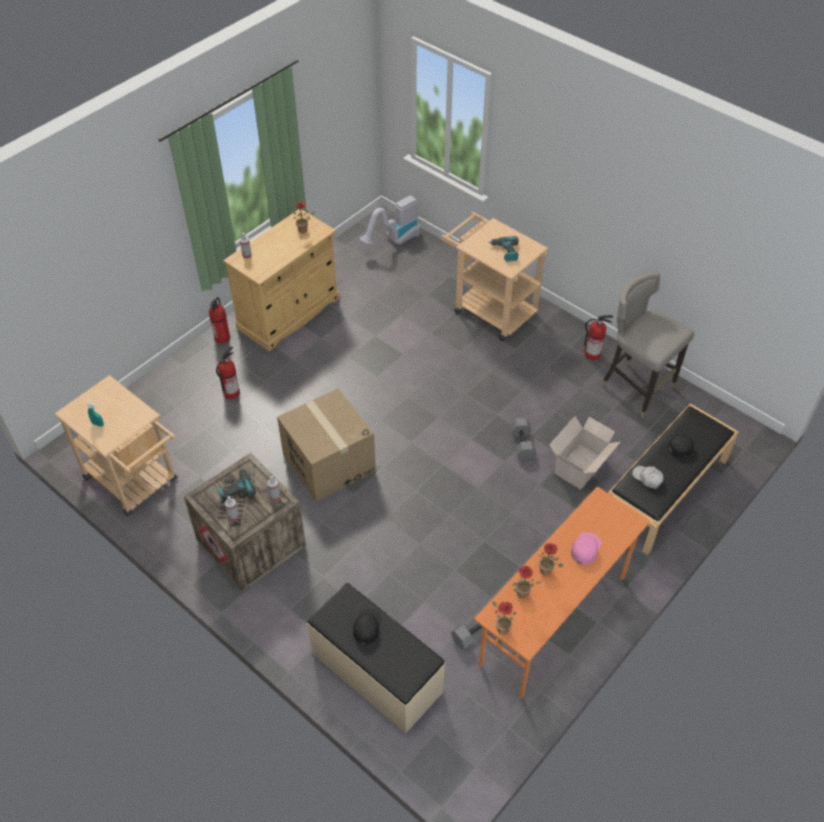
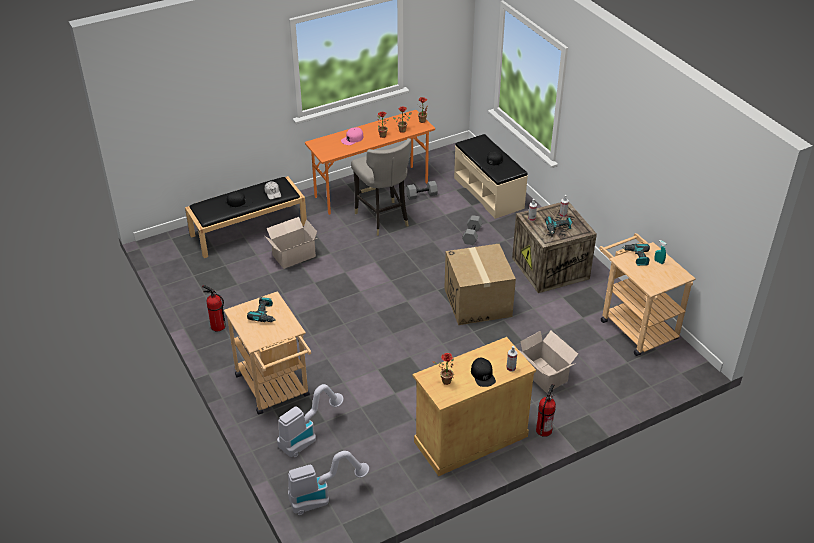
camera: 160 degrees left, 10 degrees down
(125, 423) = (637, 257): none -> power drill
(232, 392) = (544, 376): fire extinguisher -> cardboard box
(271, 243) = (483, 375): none -> black cap
(434, 279) = (307, 436): none -> vacuum cleaner
(523, 444) = (324, 278): grey dumbbell -> grey dumbbell (471, 235)
(636, 387) = (207, 293): grey stool -> grey stool (383, 219)

